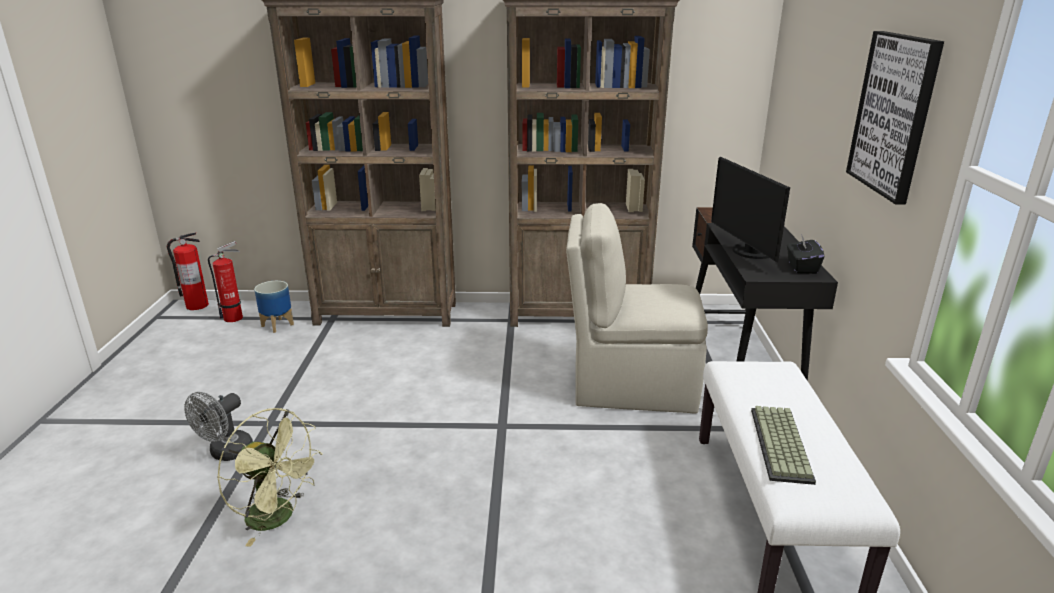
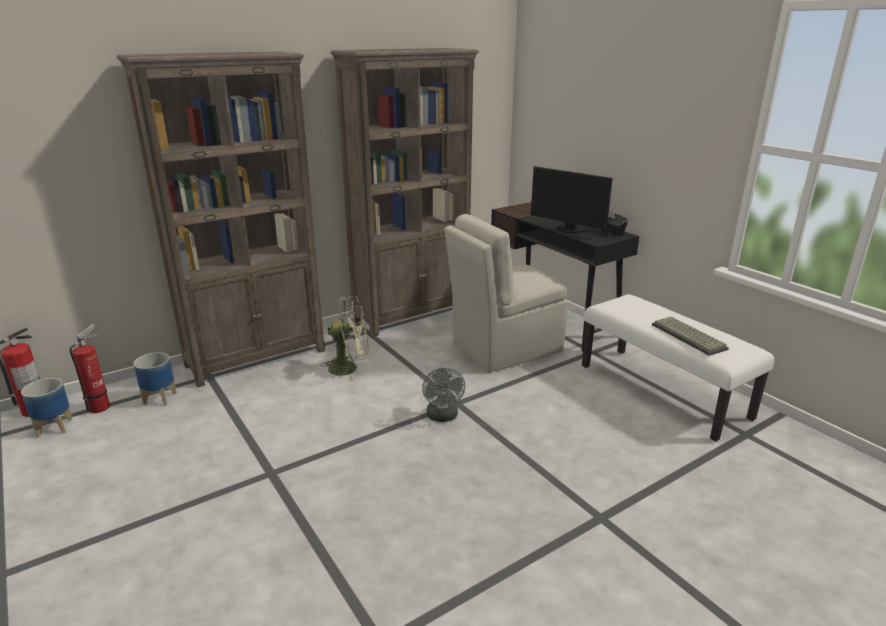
camera: 35 degrees left, 0 degrees up
(191, 323) = (55, 427): none -> planter
(226, 453) = (265, 510): grey fan -> grey fan (443, 417)
(278, 518) = (381, 530): green fan -> green fan (349, 368)
(894, 114) = (677, 121): picture -> none

